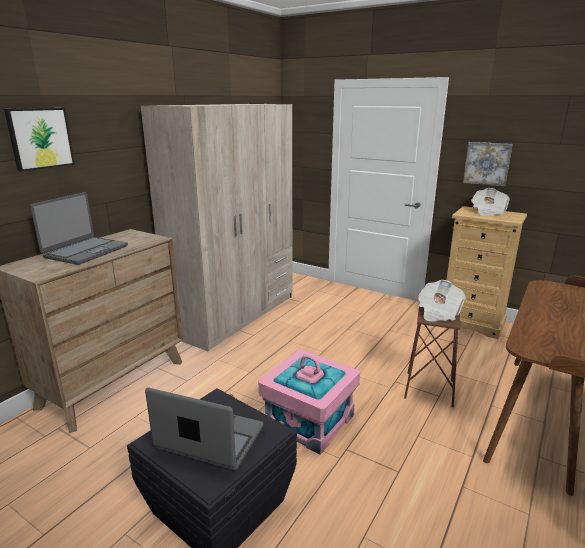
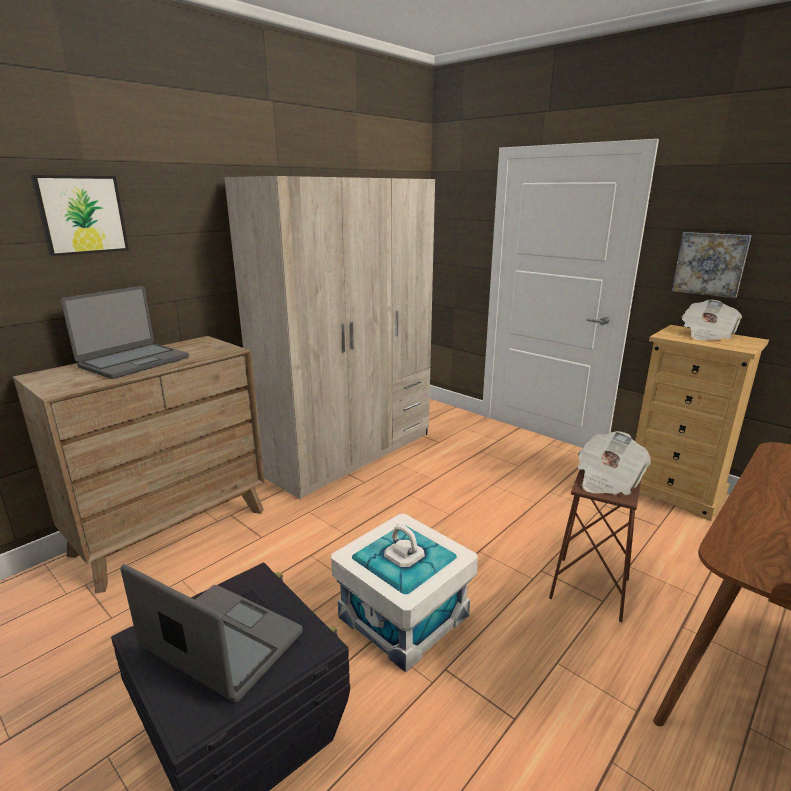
camera: 10 degrees right, 0 degrees up
(309, 420) = (404, 616): pink storage box -> white storage box

